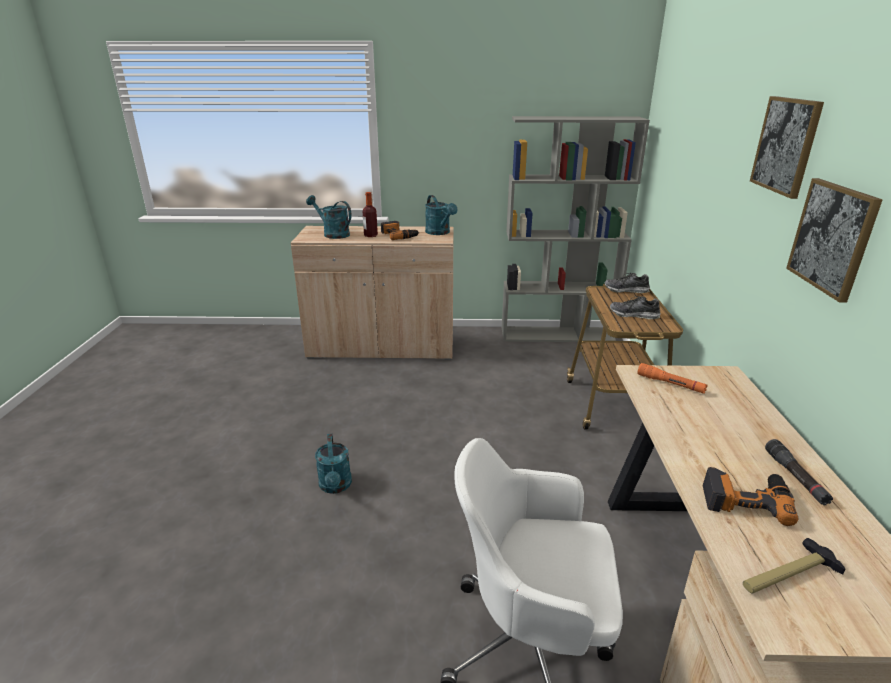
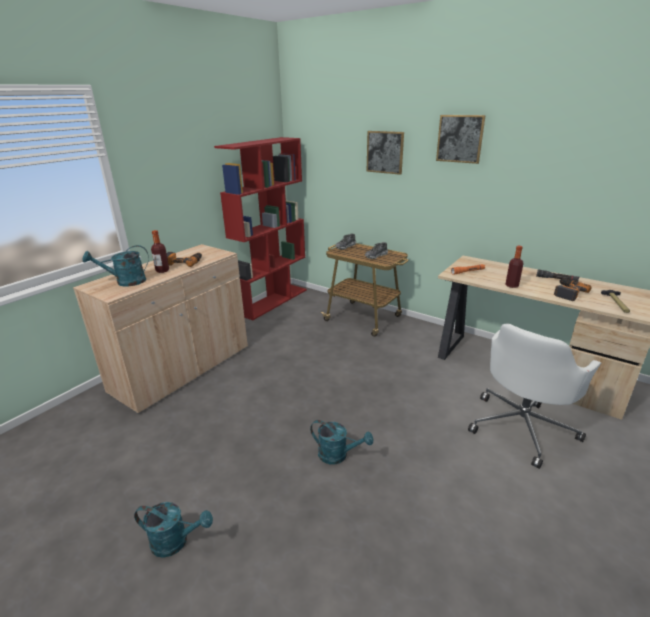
camera: 55 degrees left, 0 degrees up
(440, 233) = (207, 250): turquoise watering can -> turquoise watering can (176, 541)
(557, 334) = (272, 301): grey bookcase -> red bookcase
(679, 433) = (512, 285): none -> bottle
(832, 238) = (513, 176): picture -> picture (385, 152)

